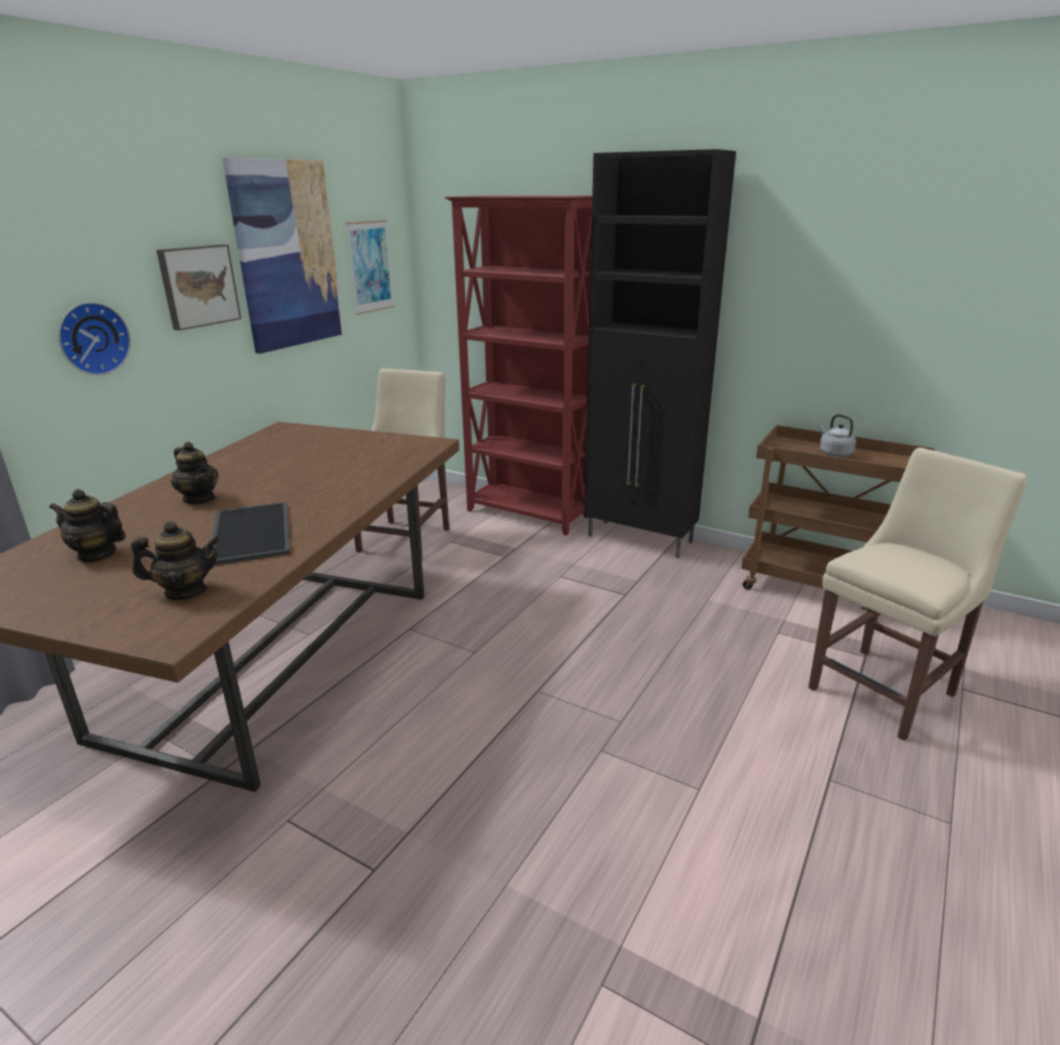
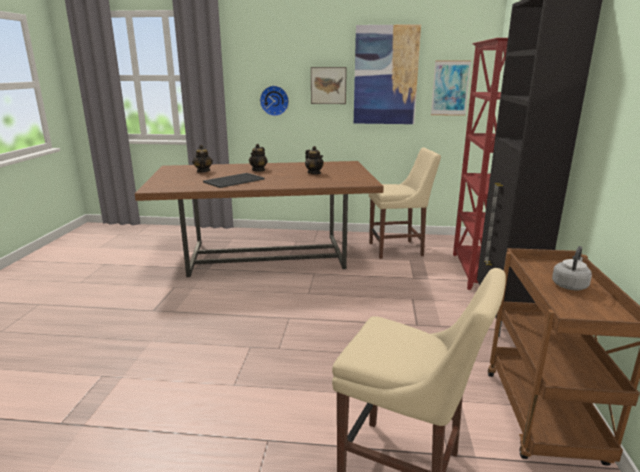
camera: 65 degrees right, 5 degrees down
(186, 591) = (182, 184): teapot -> teapot (314, 173)

